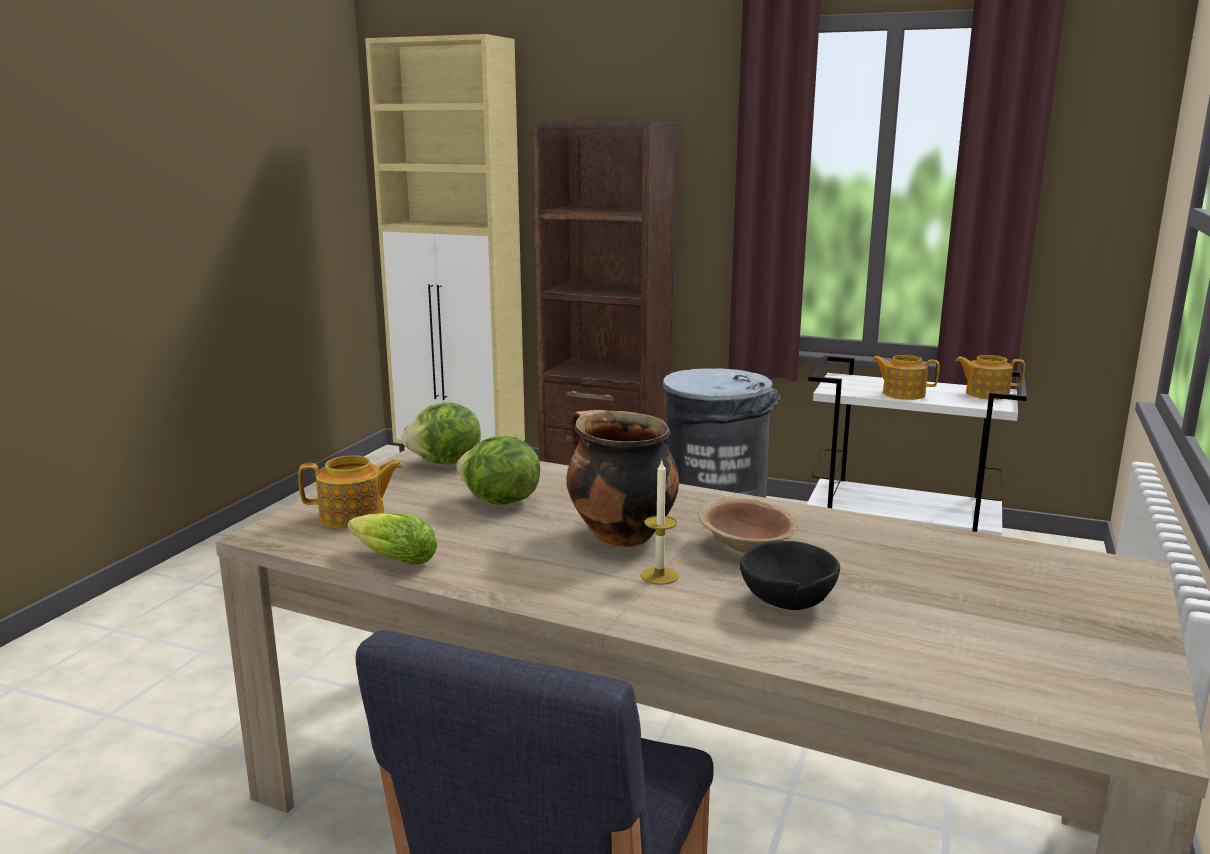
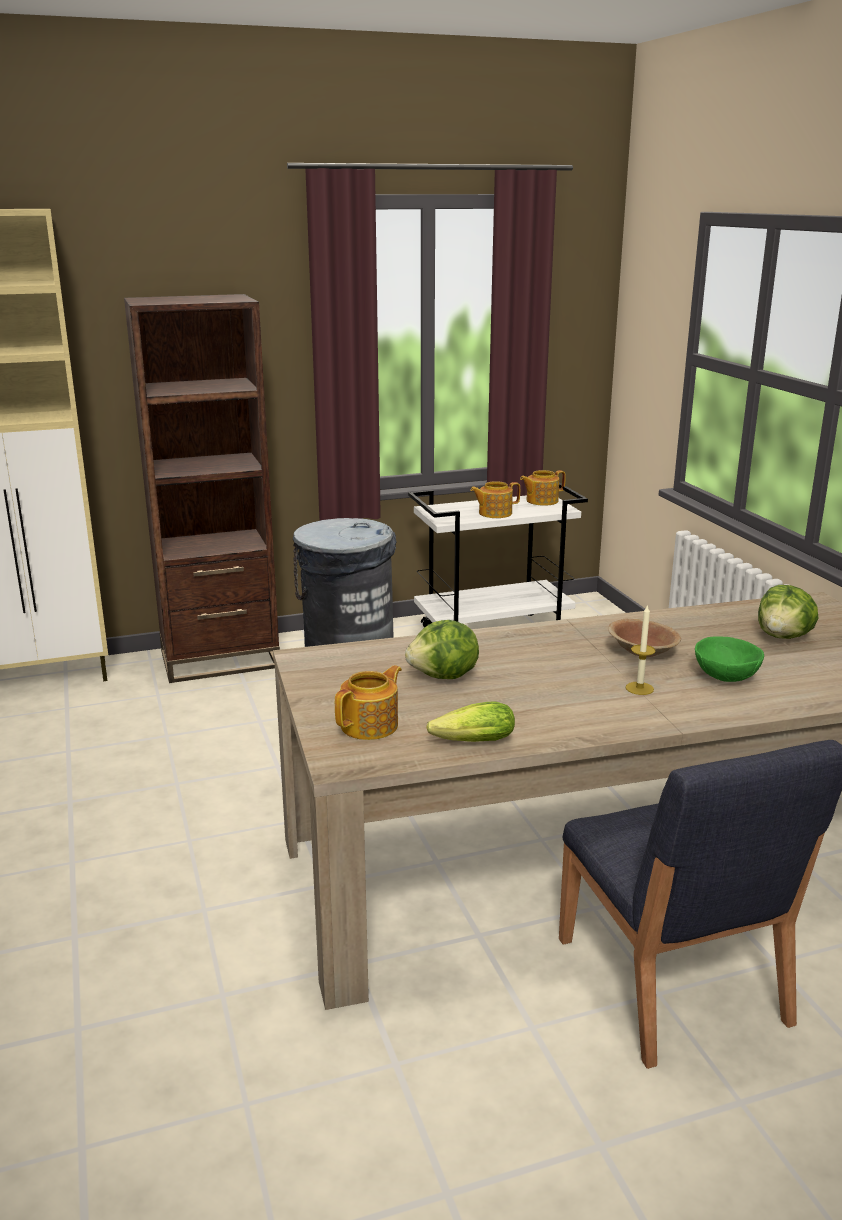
camera: 40 degrees left, 5 degrees up
(446, 463) = (336, 661): lettuce -> lettuce (783, 637)
(619, 535) = (566, 672): cooking pot -> none
(788, 603) = (726, 678): black bowl -> green bowl

